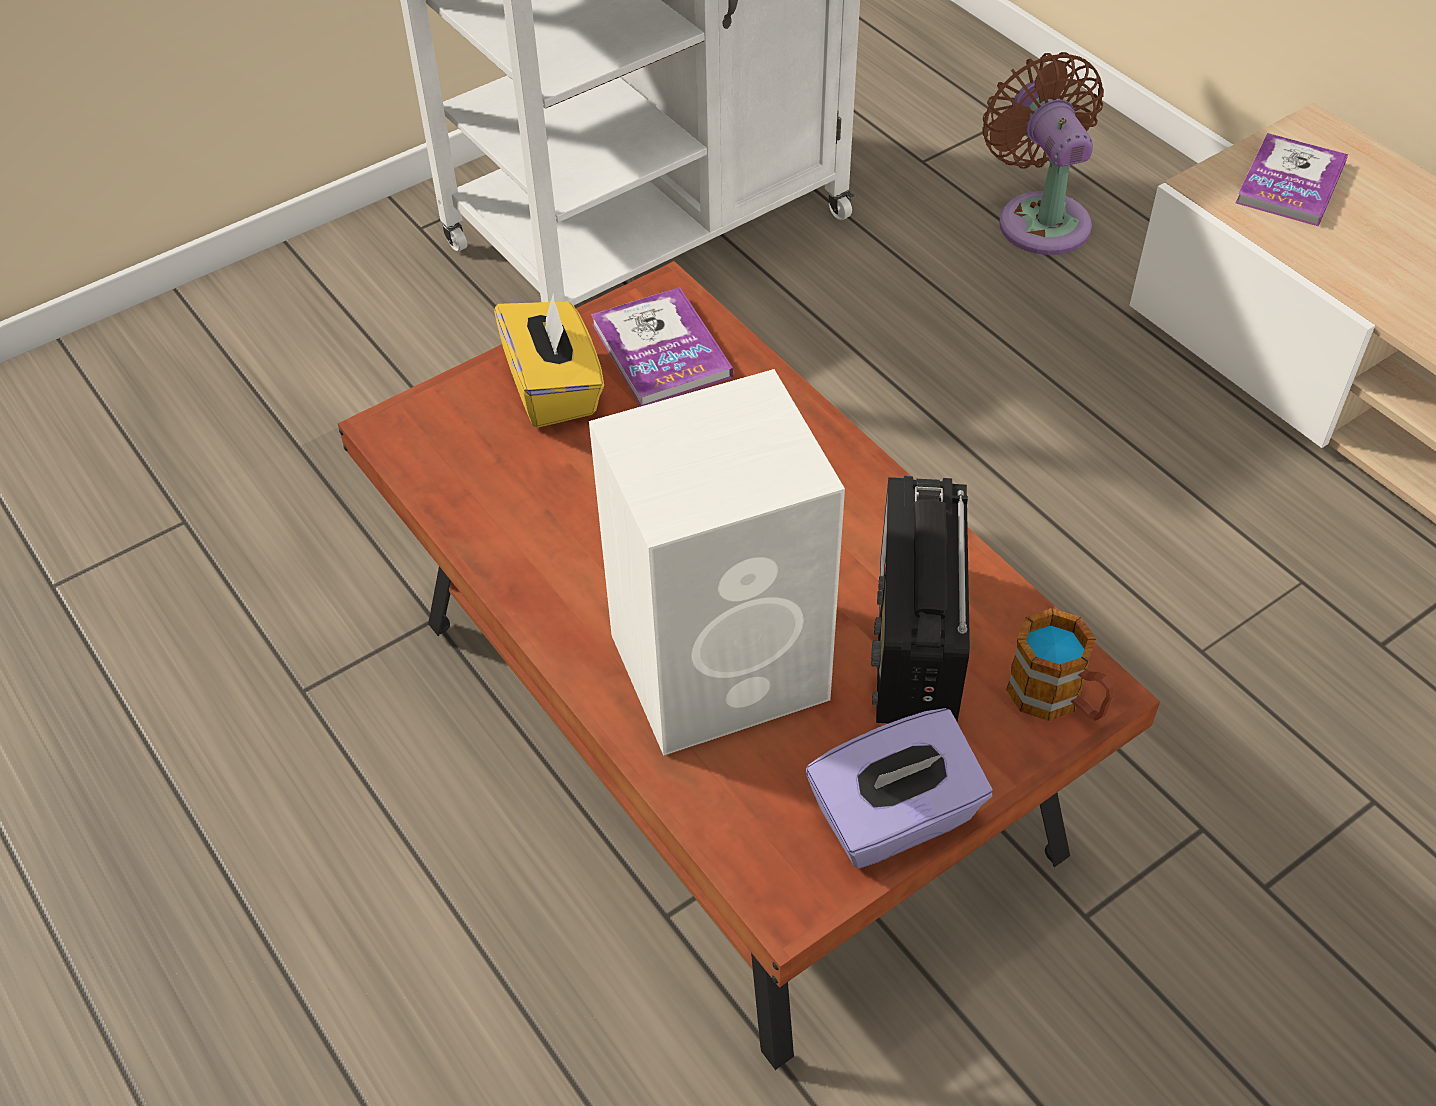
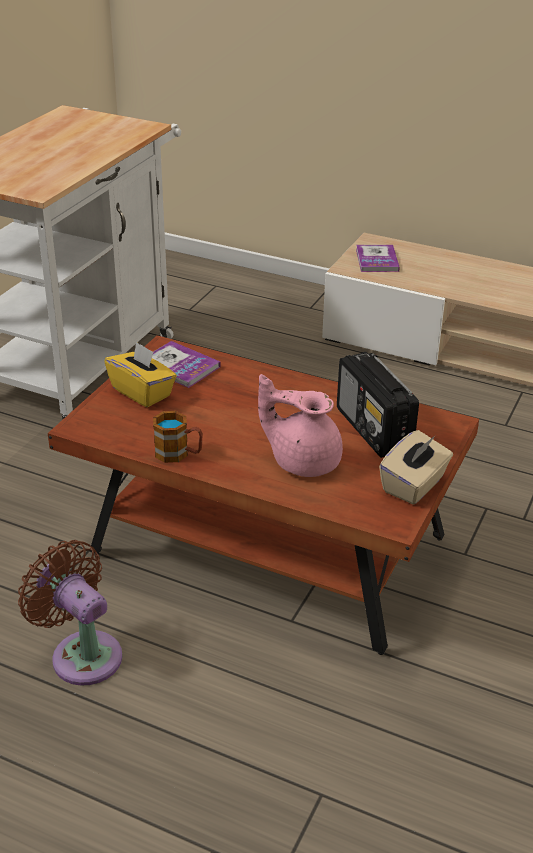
camera: 30 degrees left, 15 degrees down
(724, 665) = (303, 460): white speaker -> pink teapot
(895, 818) = (414, 485): purple tissue box -> beige tissue box
(1040, 218) = (258, 317): brown fan -> brown fan (82, 653)
(1057, 699) = (442, 429): mug -> mug (178, 454)

